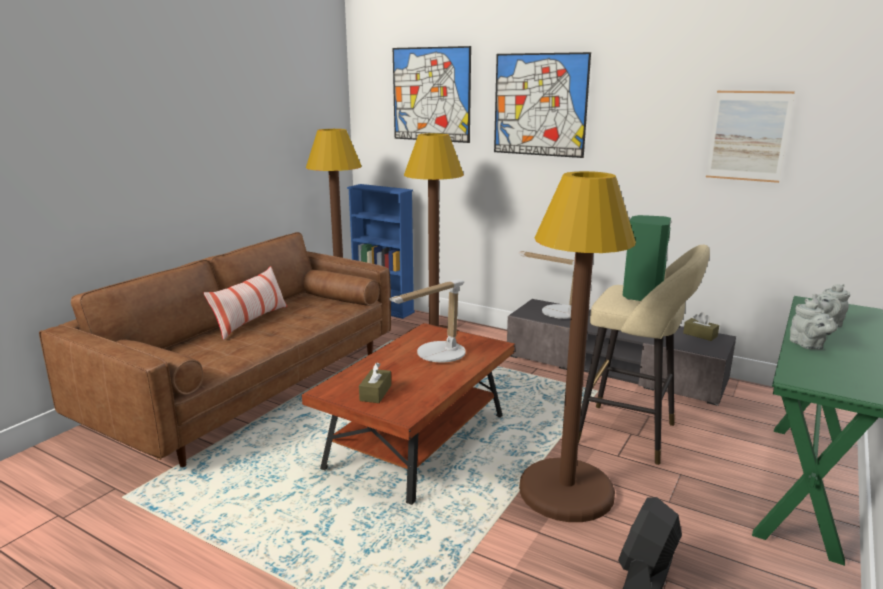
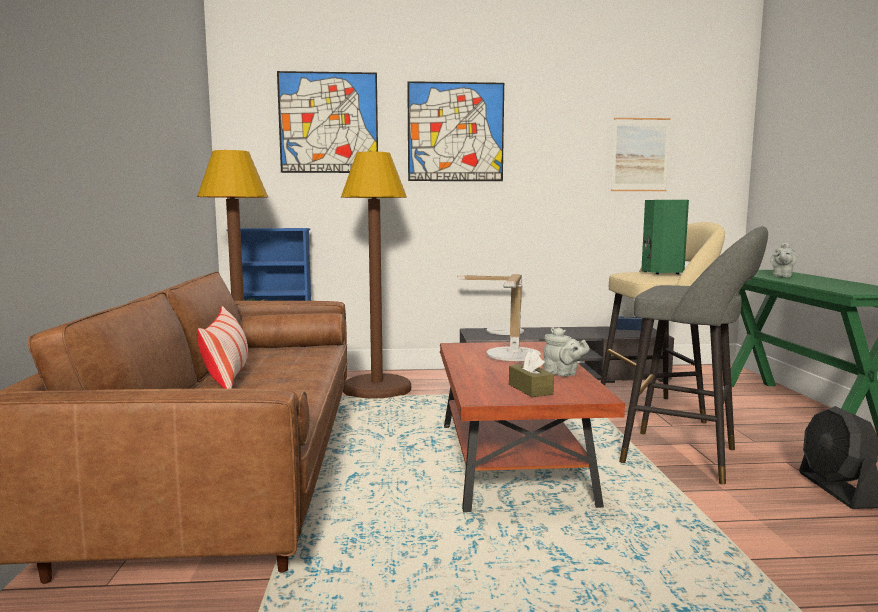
camera: 35 degrees left, 10 degrees down
(566, 491) = (687, 457): brown floor lamp -> grey stool
(700, 335) = (627, 328): brown tissue box -> blue tissue box
(808, 345) = (808, 282): grey teapot -> grey teapot (563, 374)

